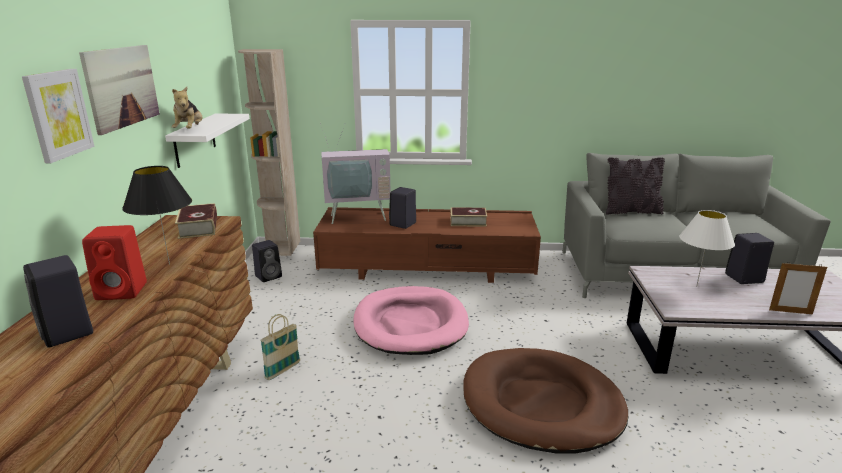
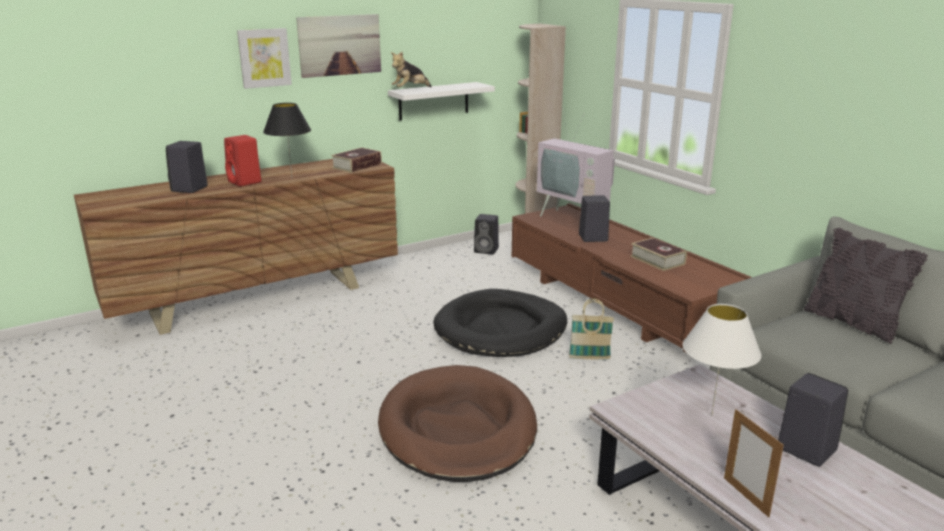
camera: 55 degrees right, 0 degrees up
(283, 370) = (371, 307): basket -> basket (589, 358)
(410, 324) = (501, 329): pink dog bed -> black dog bed

